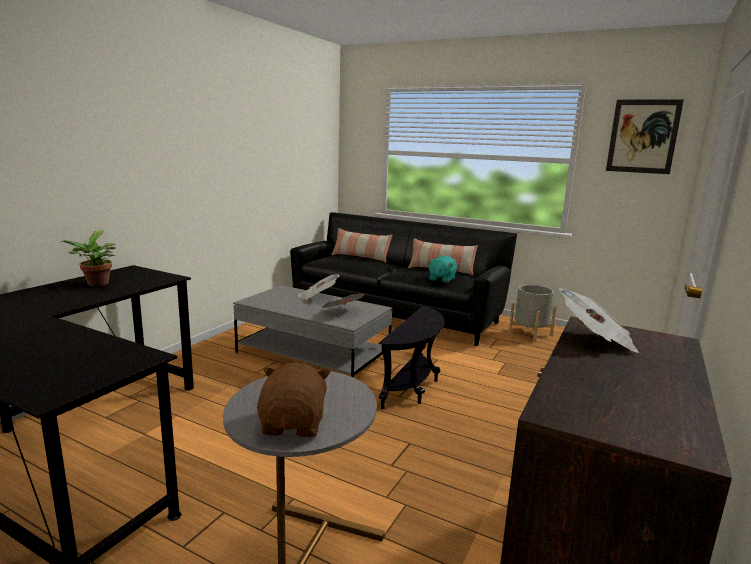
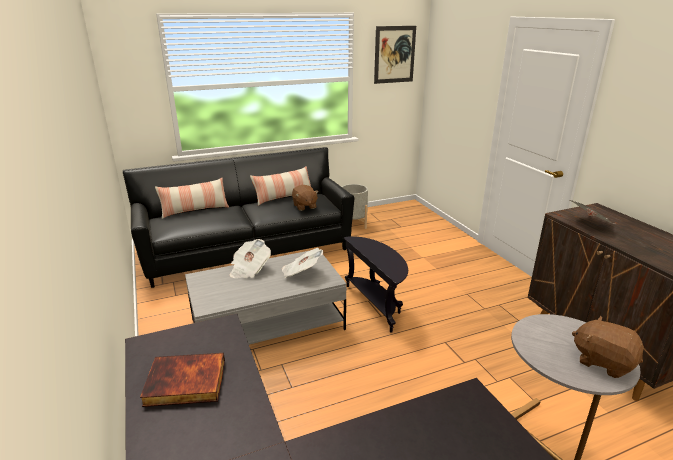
camera: 50 degrees left, 10 degrees up
(96, 284) = (185, 383): potted plant -> book
(441, 279) = (304, 206): turquoise plush toy -> brown plush toy

